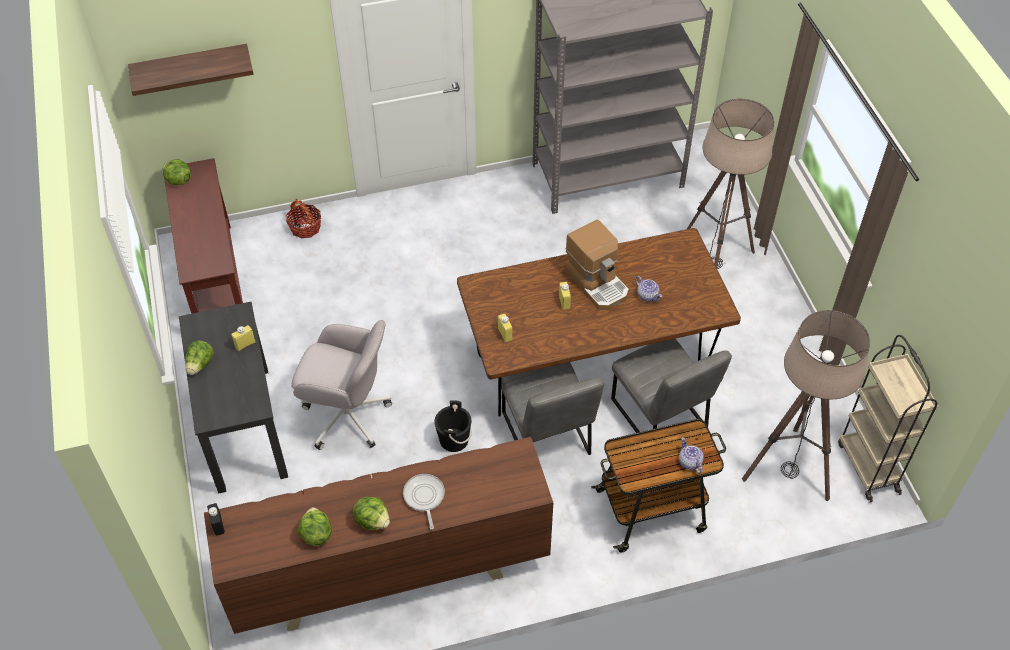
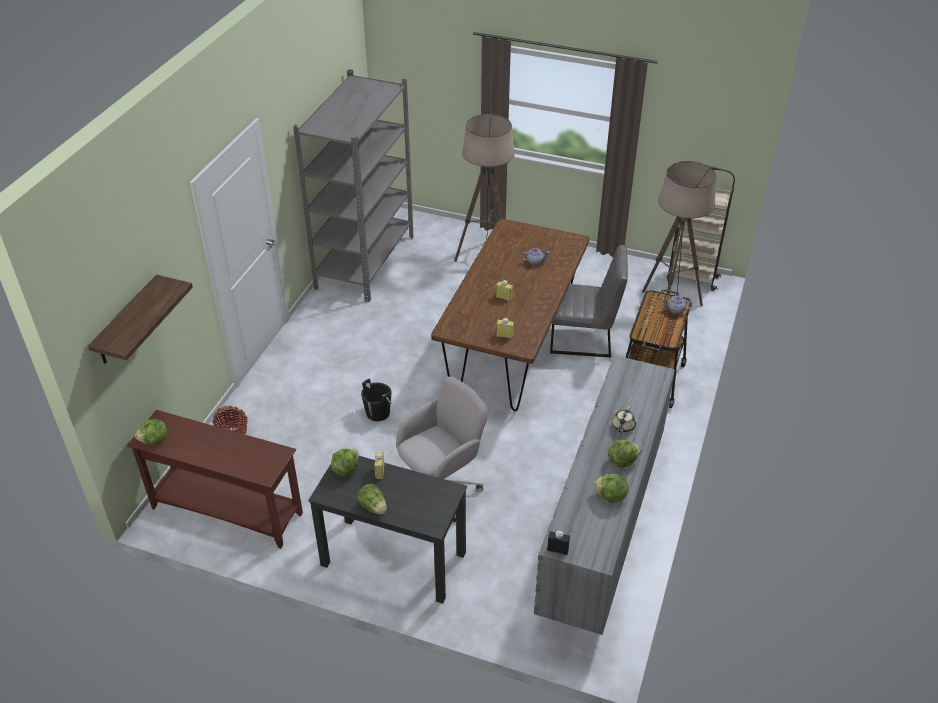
camera: 55 degrees left, 10 degrees down
(230, 320) = (346, 469): none -> lettuce
(389, 577) = (602, 533): brown cabinet -> grey cabinet
(424, 497) = (623, 426): frying pan -> beige teapot
(454, 440) = (514, 443): black bucket -> black bucket (378, 413)
(546, 435) = (552, 396): grey chair -> none
(597, 283) = (503, 276): coffee machine -> none

